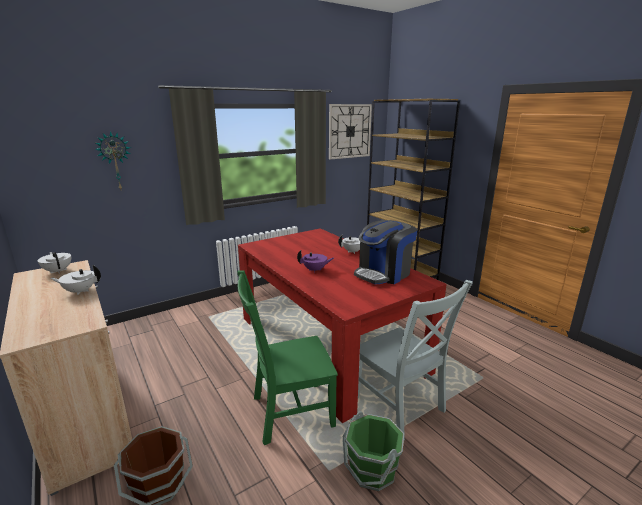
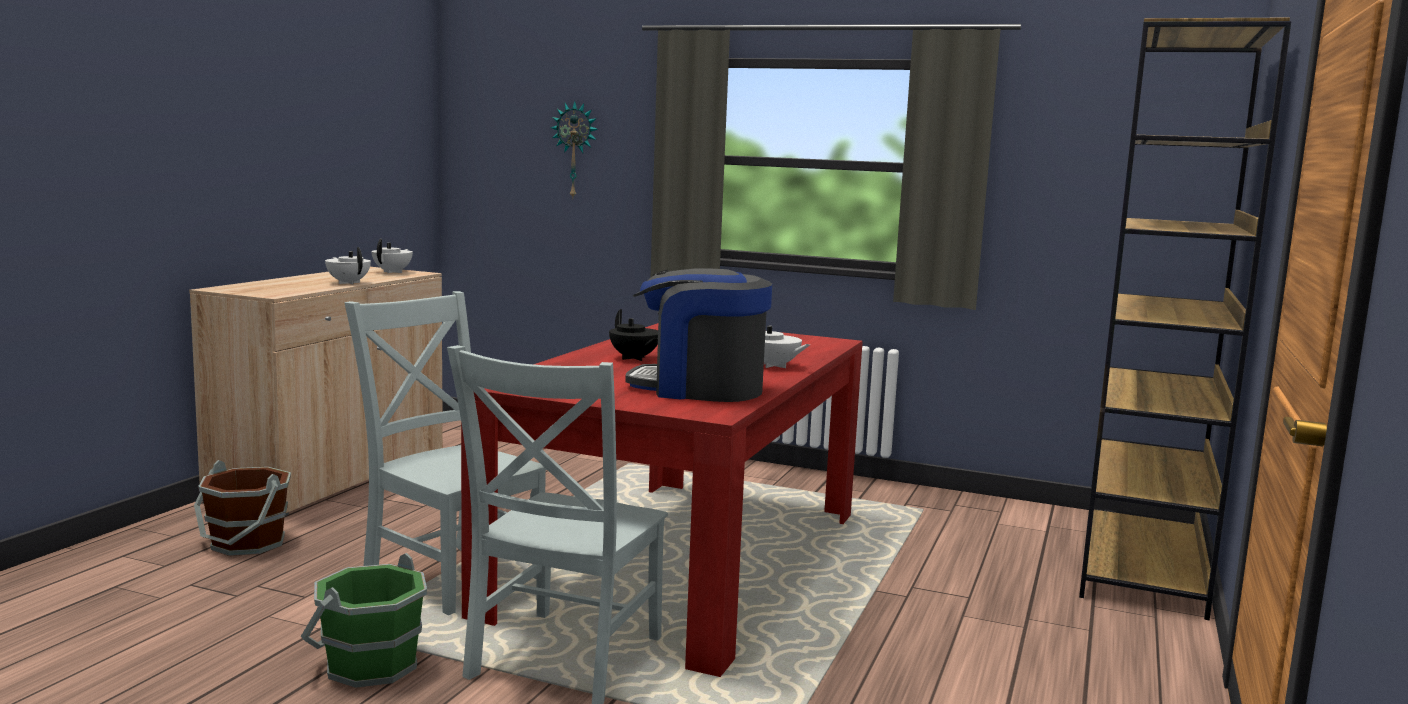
camera: 55 degrees right, 10 degrees down
(288, 412) = (450, 576): green chair -> grey chair
(315, 270) = (634, 358): purple teapot -> black teapot
(349, 131) = (1098, 133): wall clock -> none

